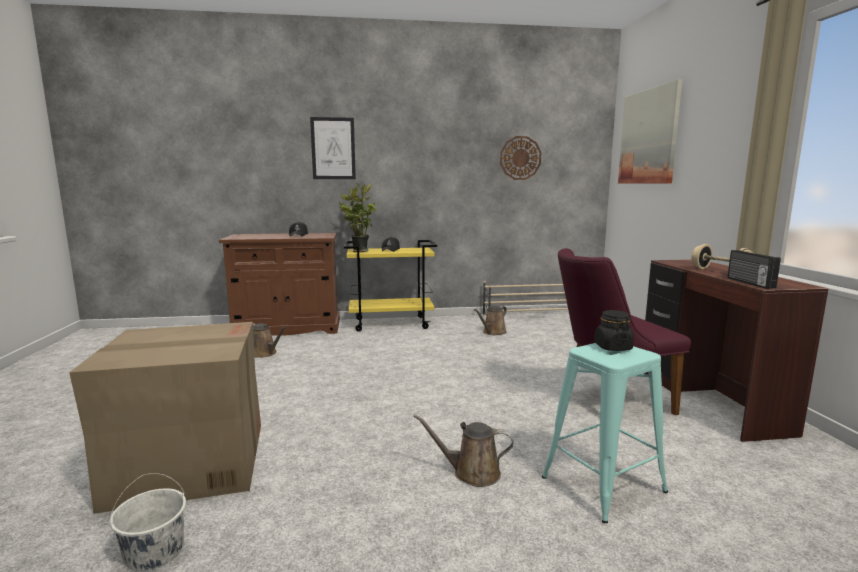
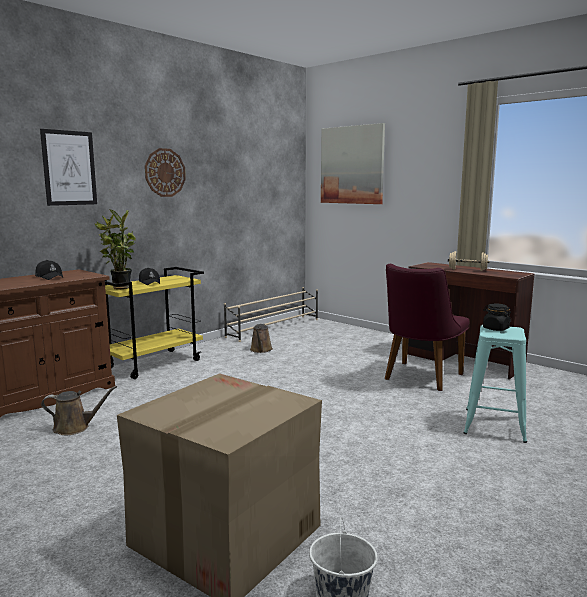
camera: 40 degrees left, 0 degrees up
(471, 473) = (428, 448): brown watering can -> none
(520, 158) = (244, 179): wall clock -> wall clock (165, 172)
(749, 283) = (500, 275): radio -> none

